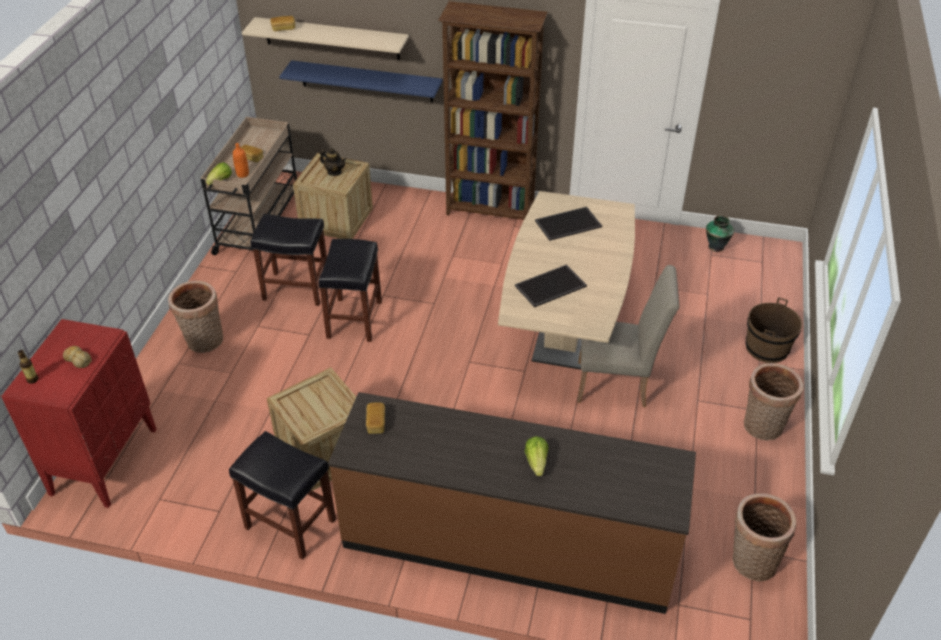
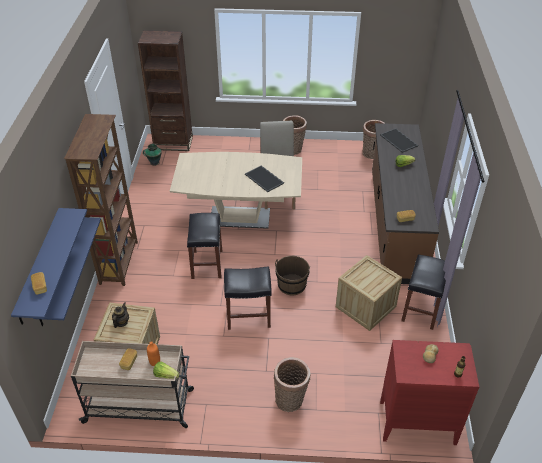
camera: 100 degrees left, 0 degrees up
(295, 289) = (221, 358): black stool -> black stool (207, 264)
(332, 38) = (39, 266): beige shelf -> blue shelf
(568, 224) = (204, 176): tray -> tray (399, 140)
(766, 348) = (237, 147): brown bucket -> brown bucket (291, 285)
(774, 269) = (173, 143): none -> brown bookcase

